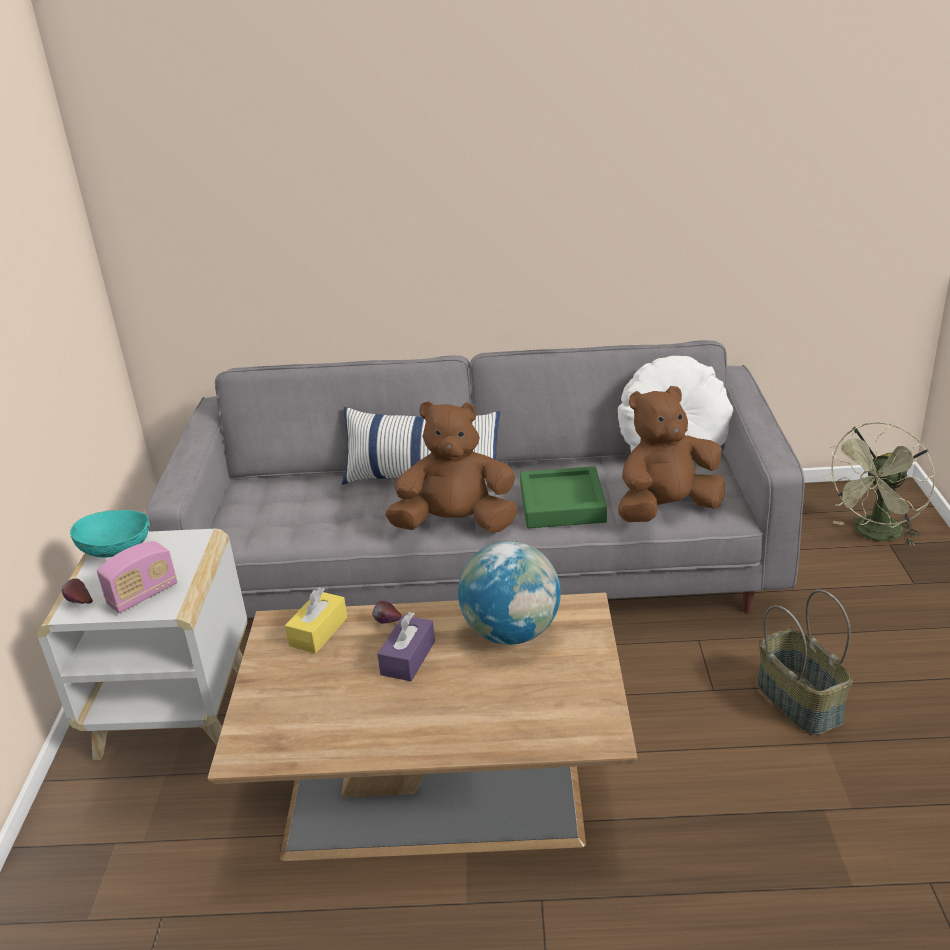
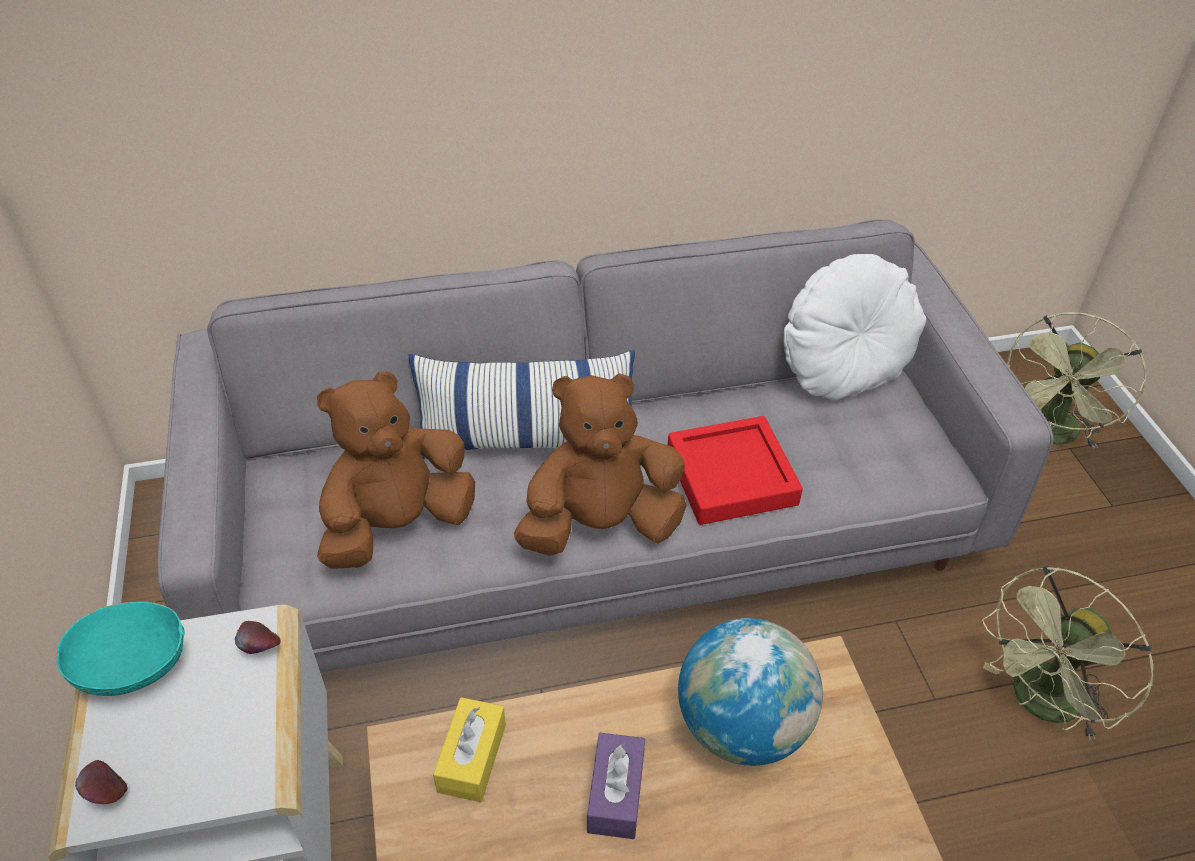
camera: 15 degrees left, 15 degrees up
(143, 595) = (206, 762): radio -> none
(388, 624) = (568, 730): apple -> apple (261, 649)
(562, 504) = (731, 477): green tray -> red tray
(667, 510) = (865, 474): brown plush toy -> brown plush toy (398, 525)
(801, 702) = (1040, 704): basket -> green fan

